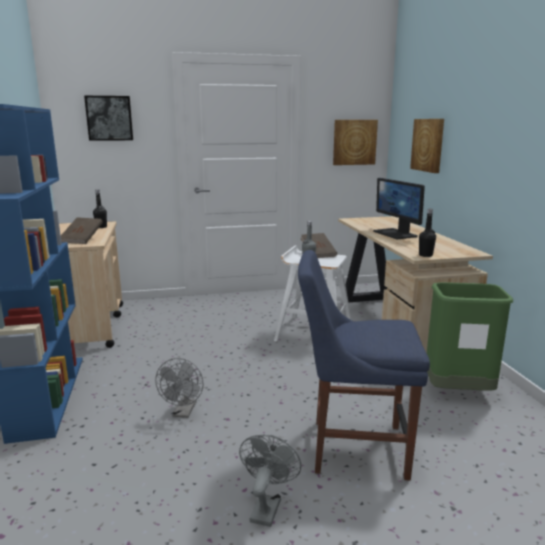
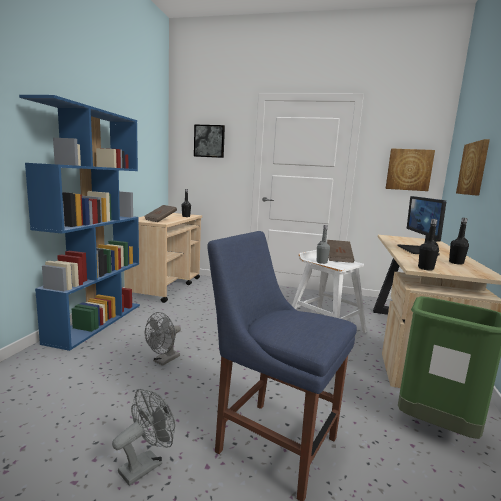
camera: 25 degrees right, 5 degrees down
(438, 243) = (456, 263): none -> black bottle

